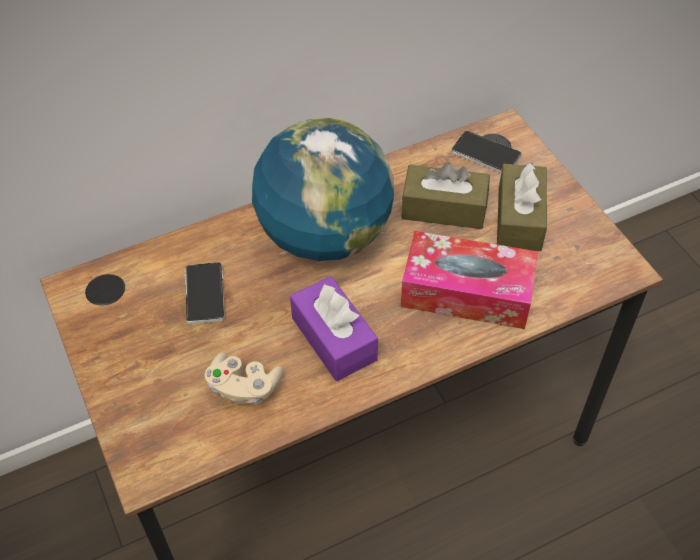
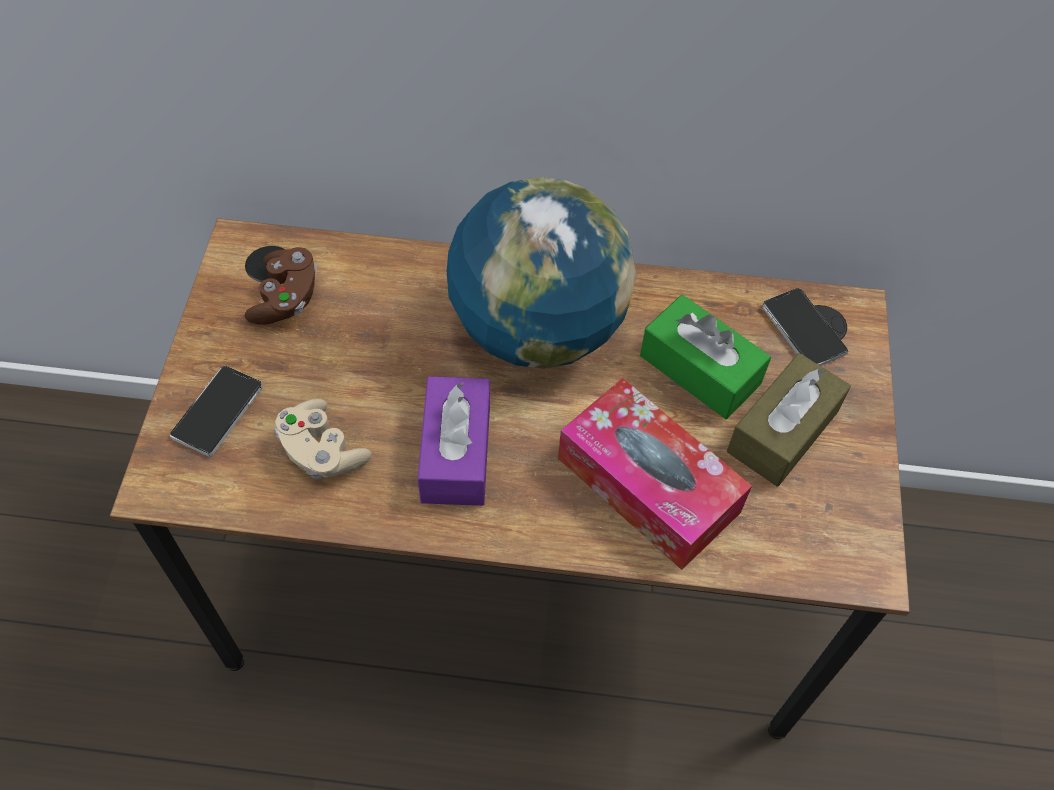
camera: 30 degrees right, 5 degrees up
(137, 305) = (286, 298): none -> brown game controller
(205, 294) = (361, 324): phone -> phone (218, 412)
(444, 208) = (700, 369): brown tissue box -> green tissue box

